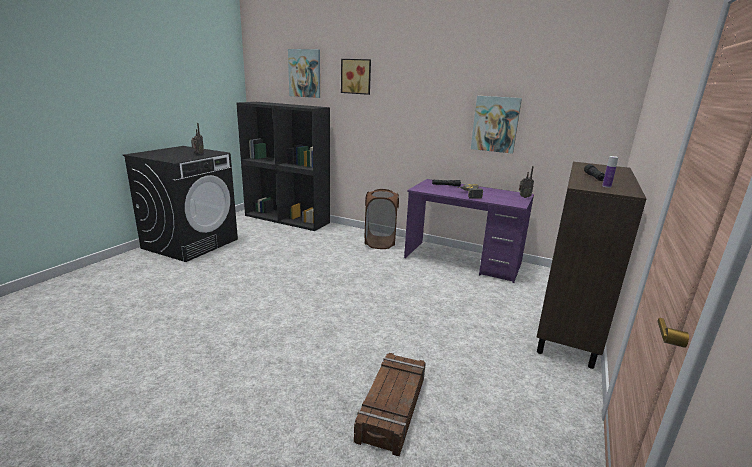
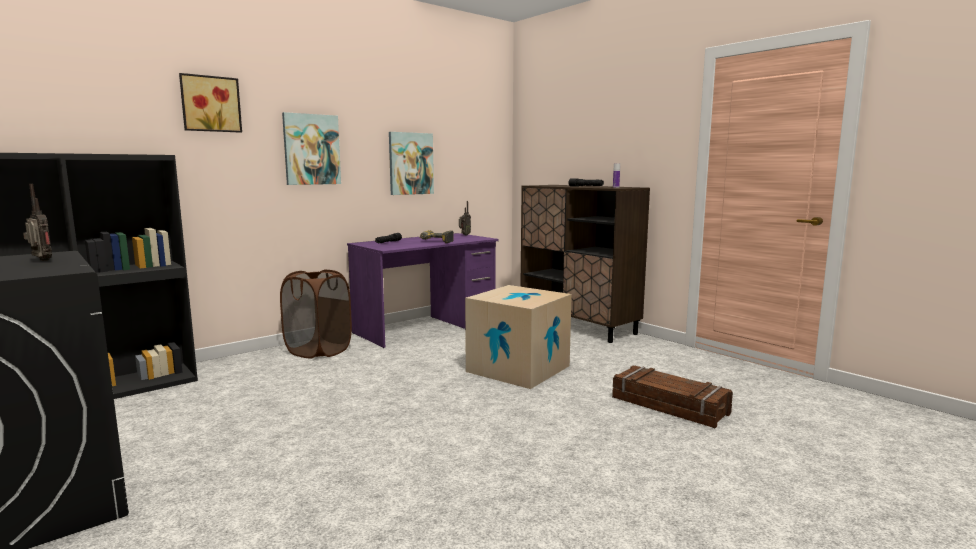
camera: 65 degrees left, 10 degrees down
(305, 73) = (86, 94): picture -> picture (311, 149)
(413, 314) = (518, 369): none -> cardboard box

